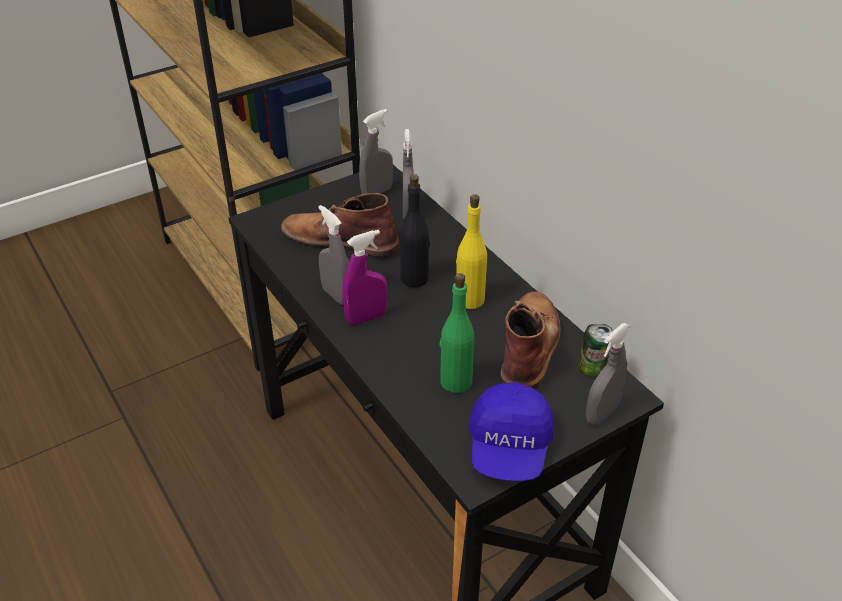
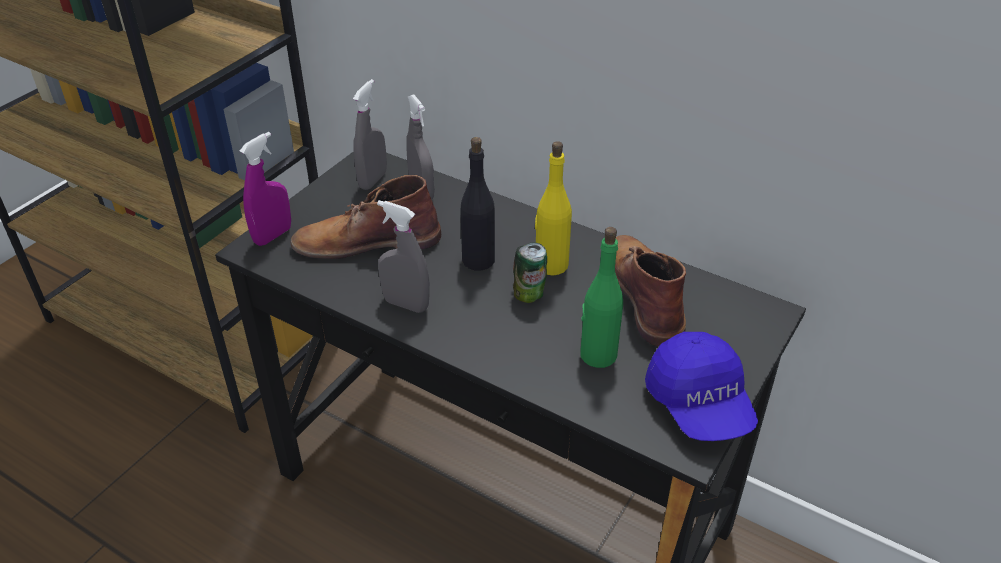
camera: 25 degrees left, 0 degrees up
(366, 318) = (456, 318): purple spray bottle -> purple spray bottle (273, 235)
(592, 369) = (720, 297): can -> can (529, 295)
(602, 414) = (760, 338): grey spray bottle -> none

